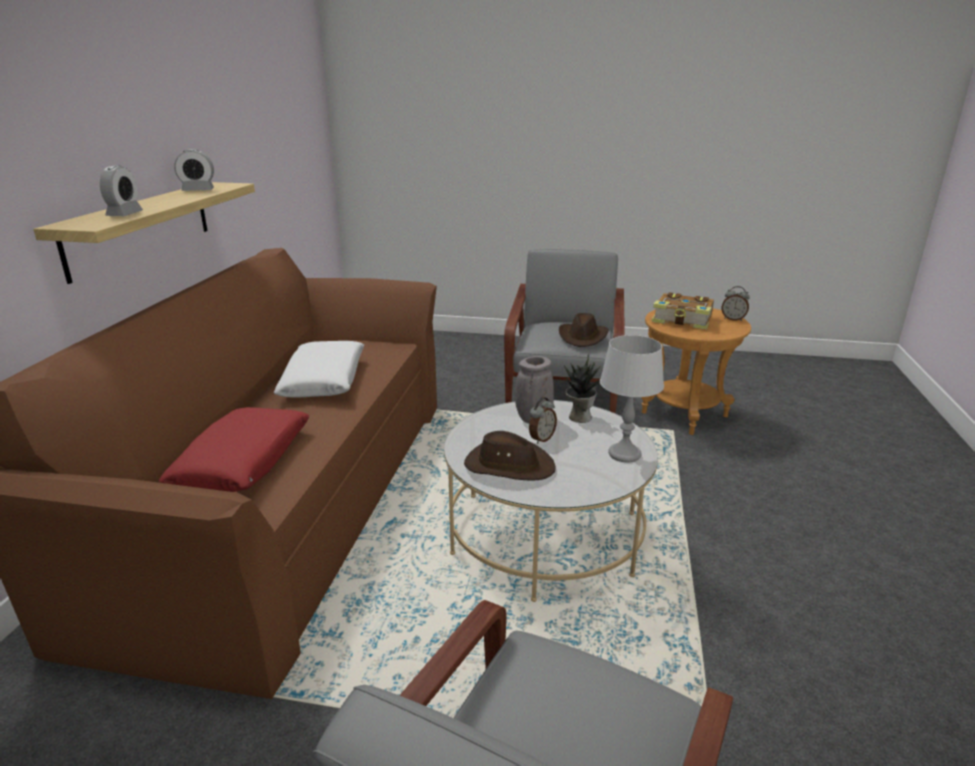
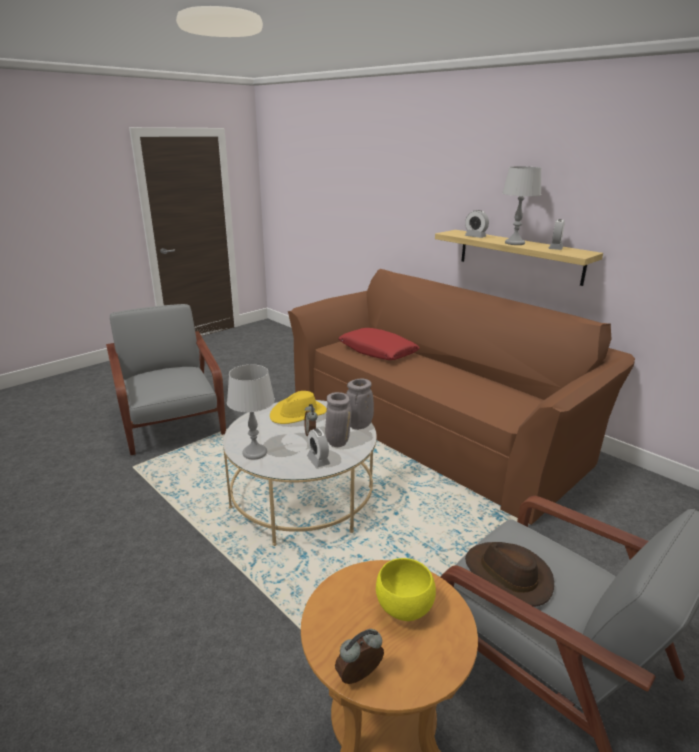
camera: 125 degrees right, 0 degrees up
(173, 200) = (514, 243): none -> grey table lamp
(324, 380) = (458, 382): white pillow -> none
(485, 420) = (358, 426): none -> grey vase
(508, 465) = (298, 414): brown hat -> yellow hat
(579, 417) = (318, 460): potted plant -> alarm clock
(683, 320) = (404, 609): book -> yellow bowl

